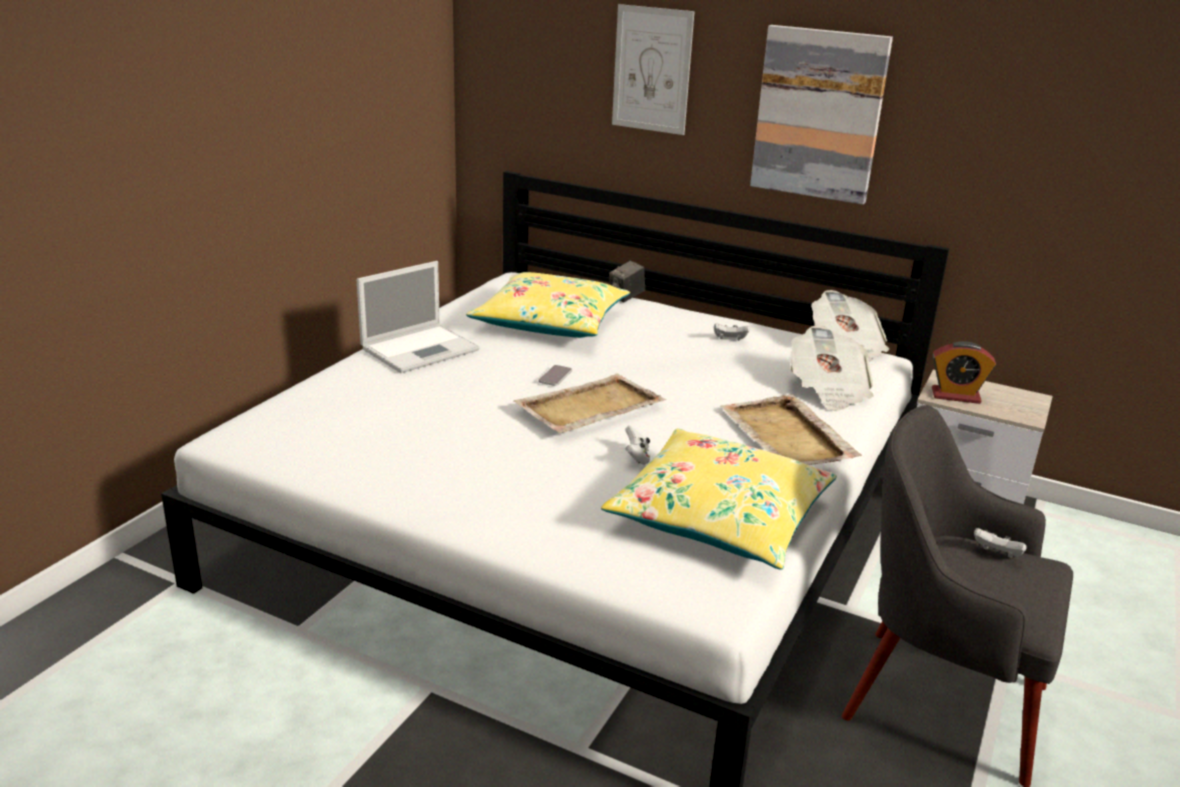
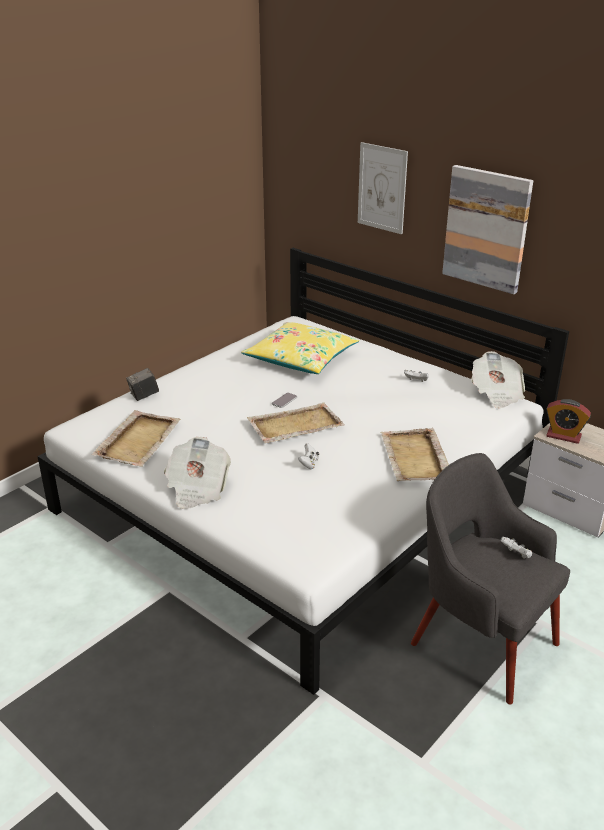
camera: 15 degrees right, 5 degrees up
(349, 447) = (139, 440): none -> beige tray
(421, 348) = (209, 373): laptop -> none
(626, 297) = (361, 342): camera -> camera (144, 396)
(720, 516) = (341, 509): yellow pillow -> none
(828, 390) = (463, 426): newspaper -> newspaper (197, 488)

